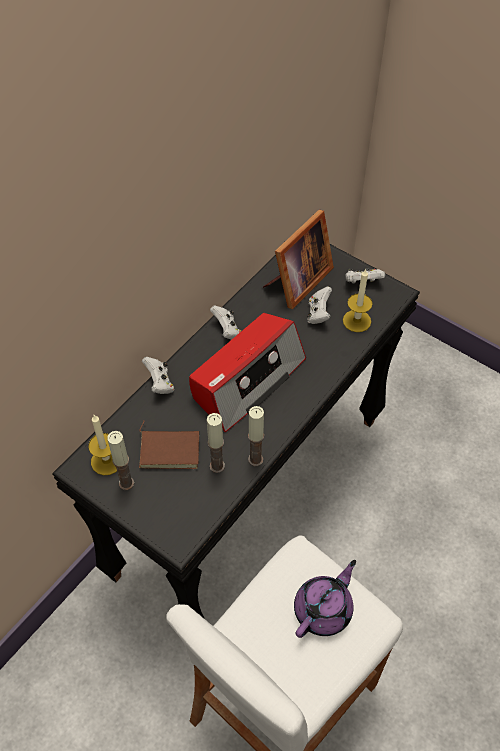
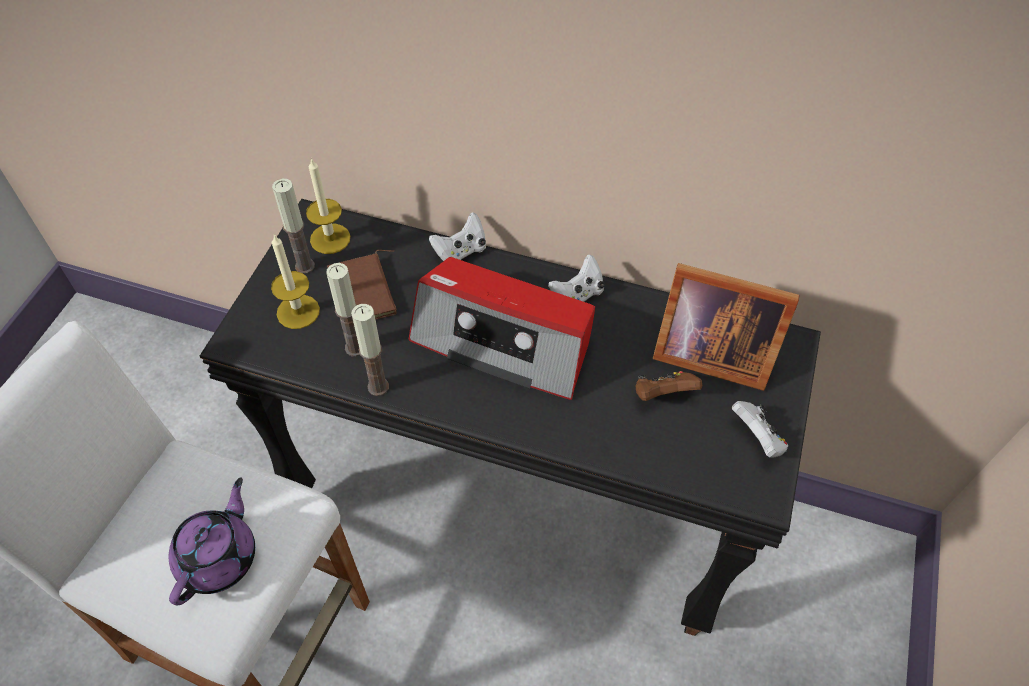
camera: 70 degrees right, 0 degrees up
(318, 314) = (662, 395): white game controller -> brown game controller
(324, 609) = (219, 557): purple teapot -> purple teapot turned 90 degrees counterclockwise
(356, 321) = (675, 449): candle -> candle (298, 311)

